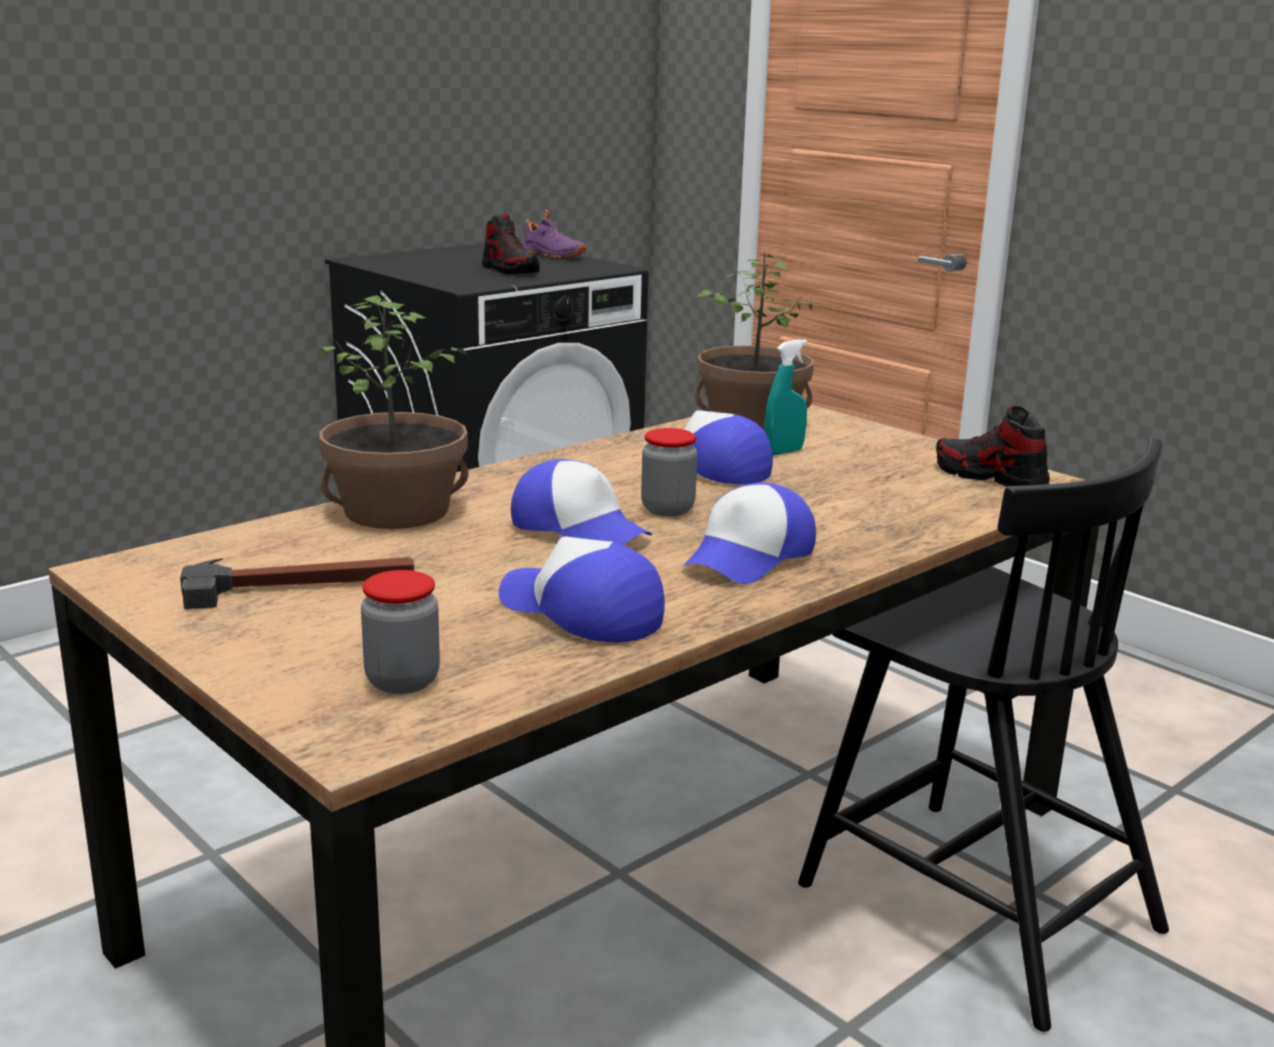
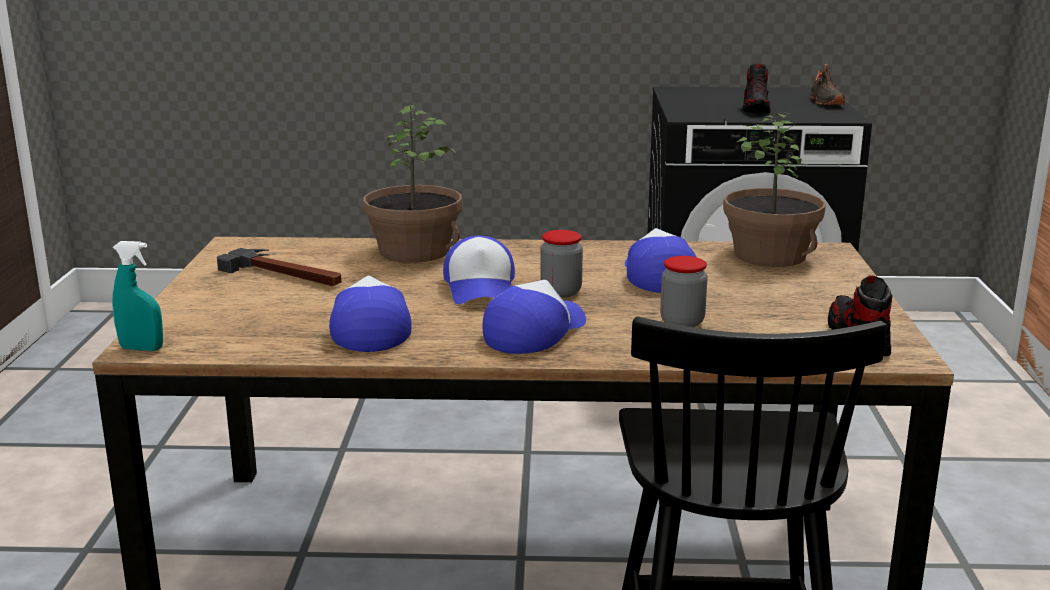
camera: 45 degrees right, 0 degrees up
(402, 681) = (219, 330): jar -> jar (682, 322)
(552, 255) = (824, 102): purple shoe -> black shoe
(749, 557) = (534, 332): cap -> cap turned 135 degrees clockwise
(783, 452) = (739, 279): turquoise spray bottle -> turquoise spray bottle (141, 349)

